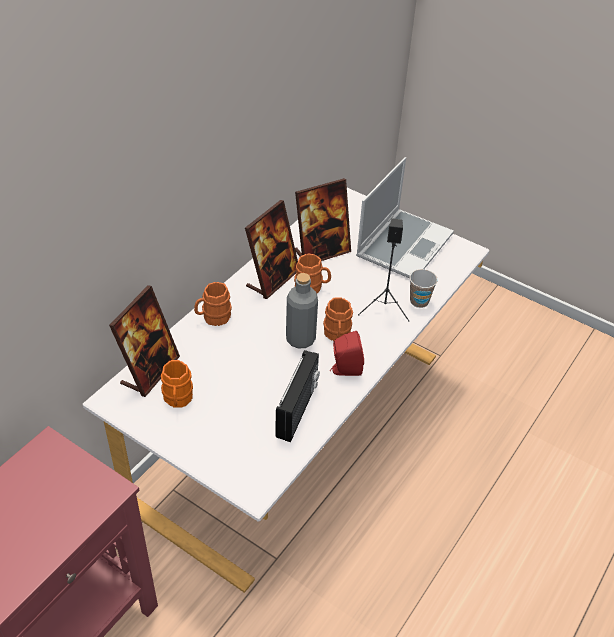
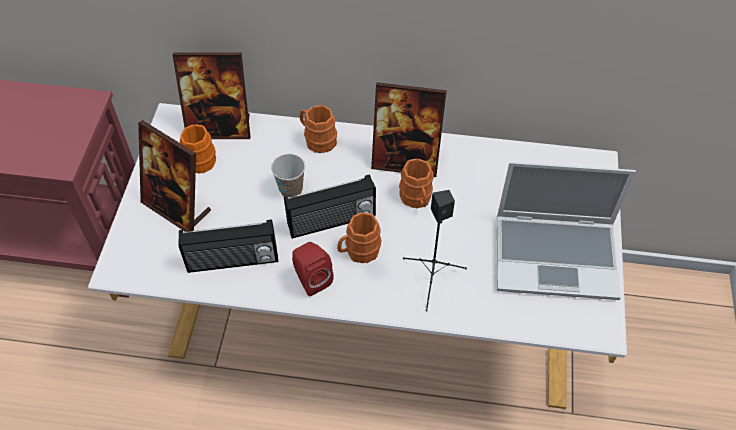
camera: 65 degrees right, 10 degrees up
(300, 339) = (332, 222): grey bottle -> radio
(322, 252) = (481, 184): picture frame -> picture frame (177, 208)
(419, 301) = (466, 309): cup -> cup (291, 190)

